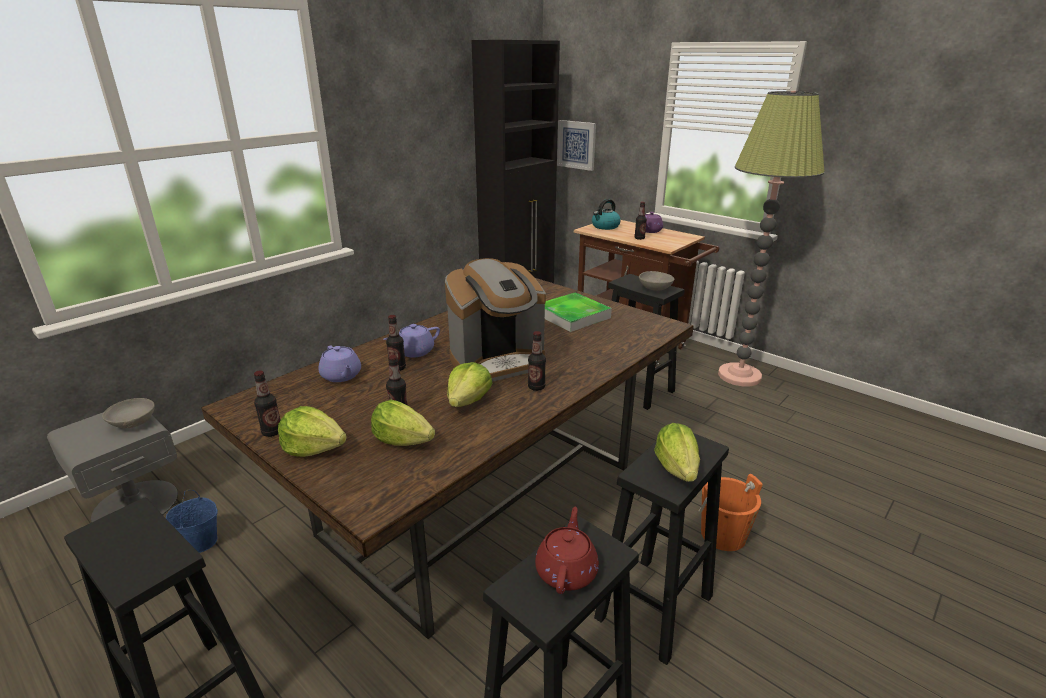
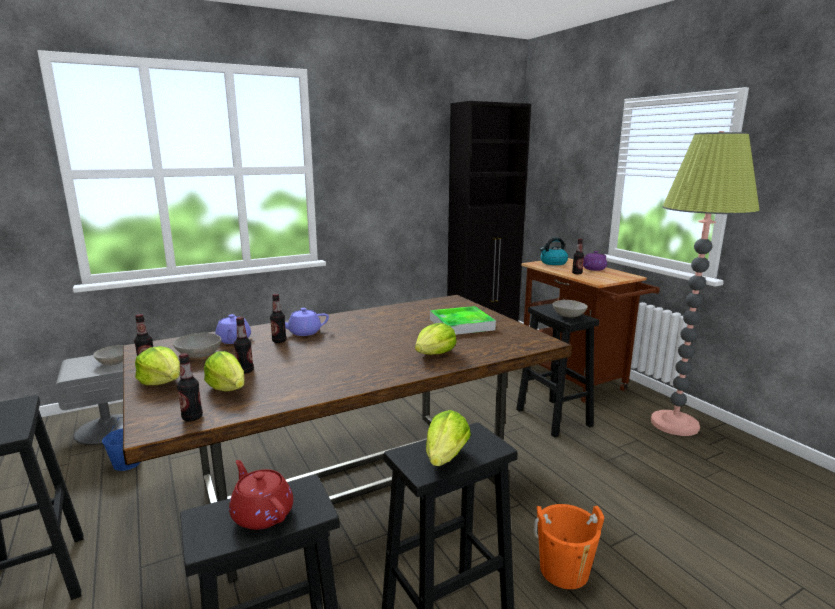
camera: 20 degrees right, 10 degrees down
(321, 403) = (200, 355): none -> grey bowl
(468, 401) = (307, 370): lettuce -> lettuce (435, 354)
(497, 361) = (361, 347): coffee machine -> none
(536, 387) = (373, 370): bottle -> bottle (192, 417)
(566, 570) = (262, 513): red teapot -> red teapot turned 75 degrees counterclockwise
(576, 145) = (546, 193): picture -> none

